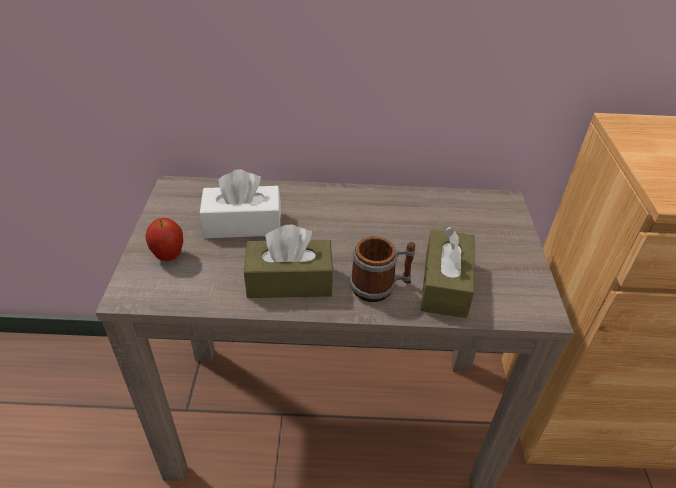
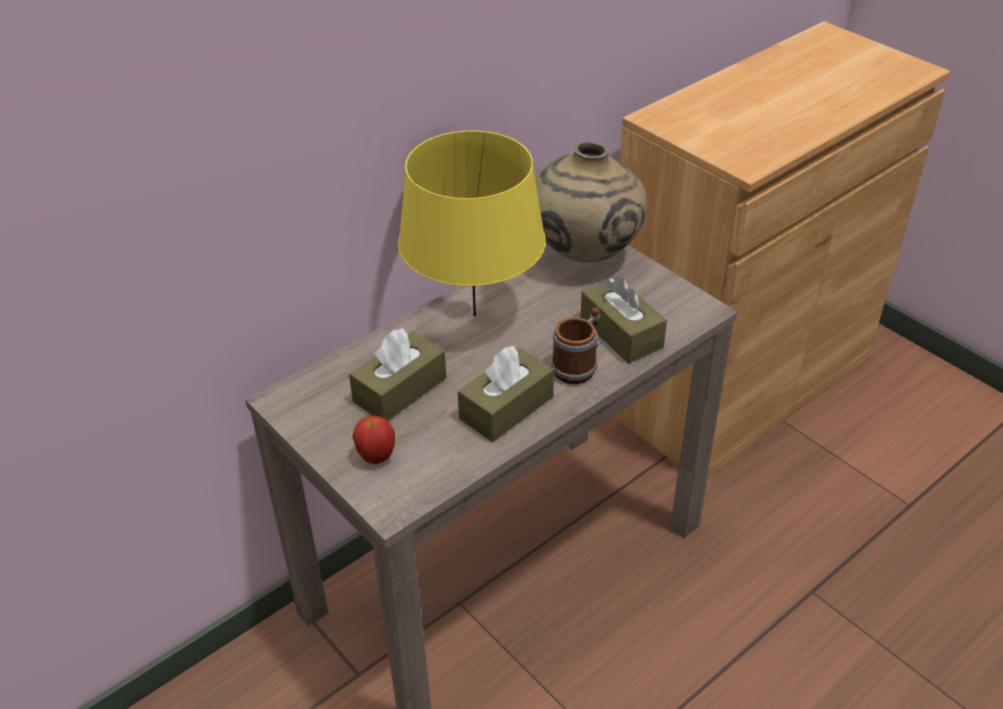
camera: 40 degrees left, 0 degrees up
(243, 224) = (400, 390): white tissue box -> brown tissue box
(354, 208) = (475, 315): none -> yellow table lamp
(485, 214) = (583, 256): none -> beige vase

